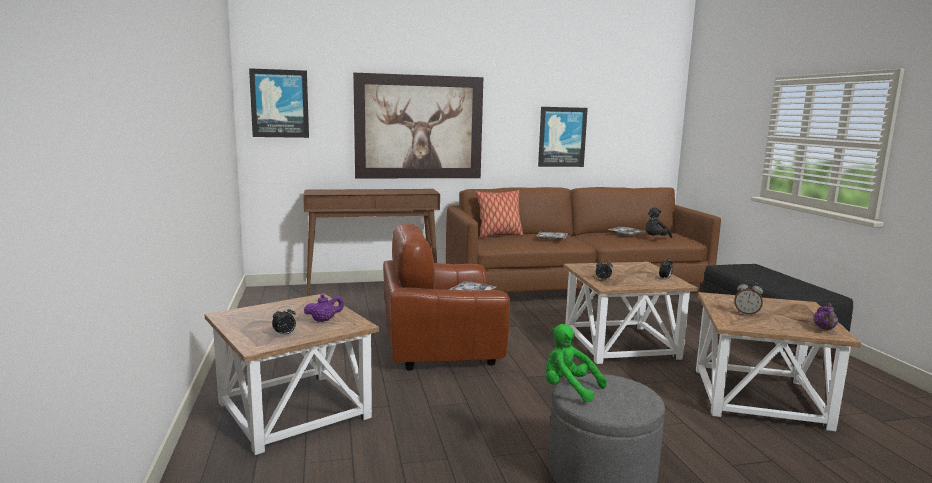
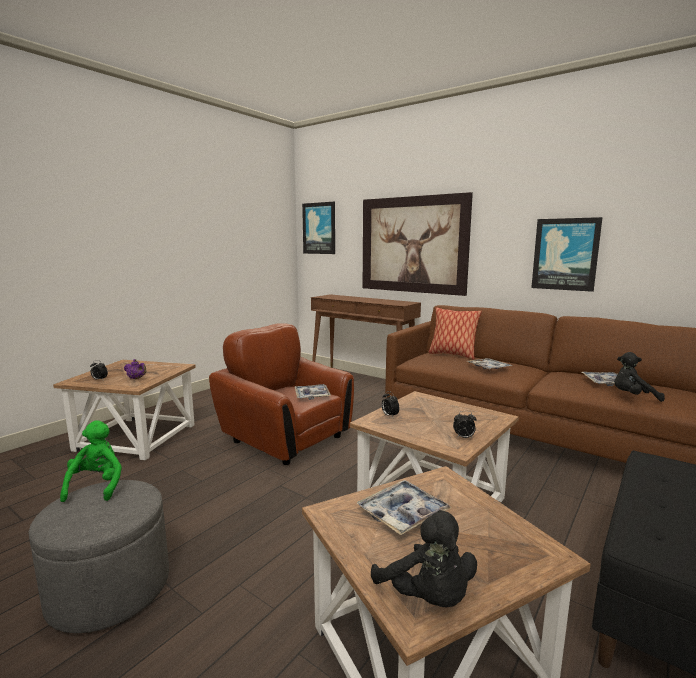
camera: 50 degrees right, 0 degrees up
(746, 313) = (403, 514): alarm clock -> tray
(824, 329) = (428, 597): purple teapot -> black plush toy

